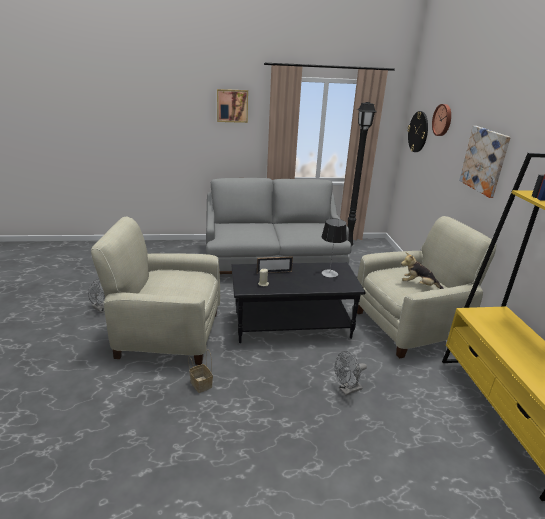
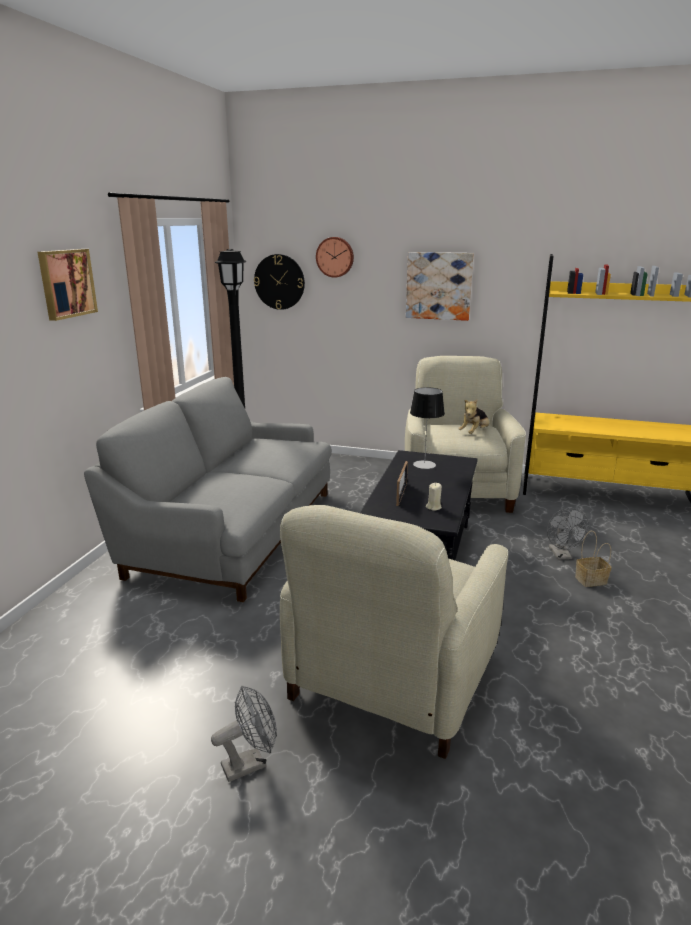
camera: 65 degrees left, 5 degrees down
(200, 384) = (535, 663): basket -> basket (590, 580)

